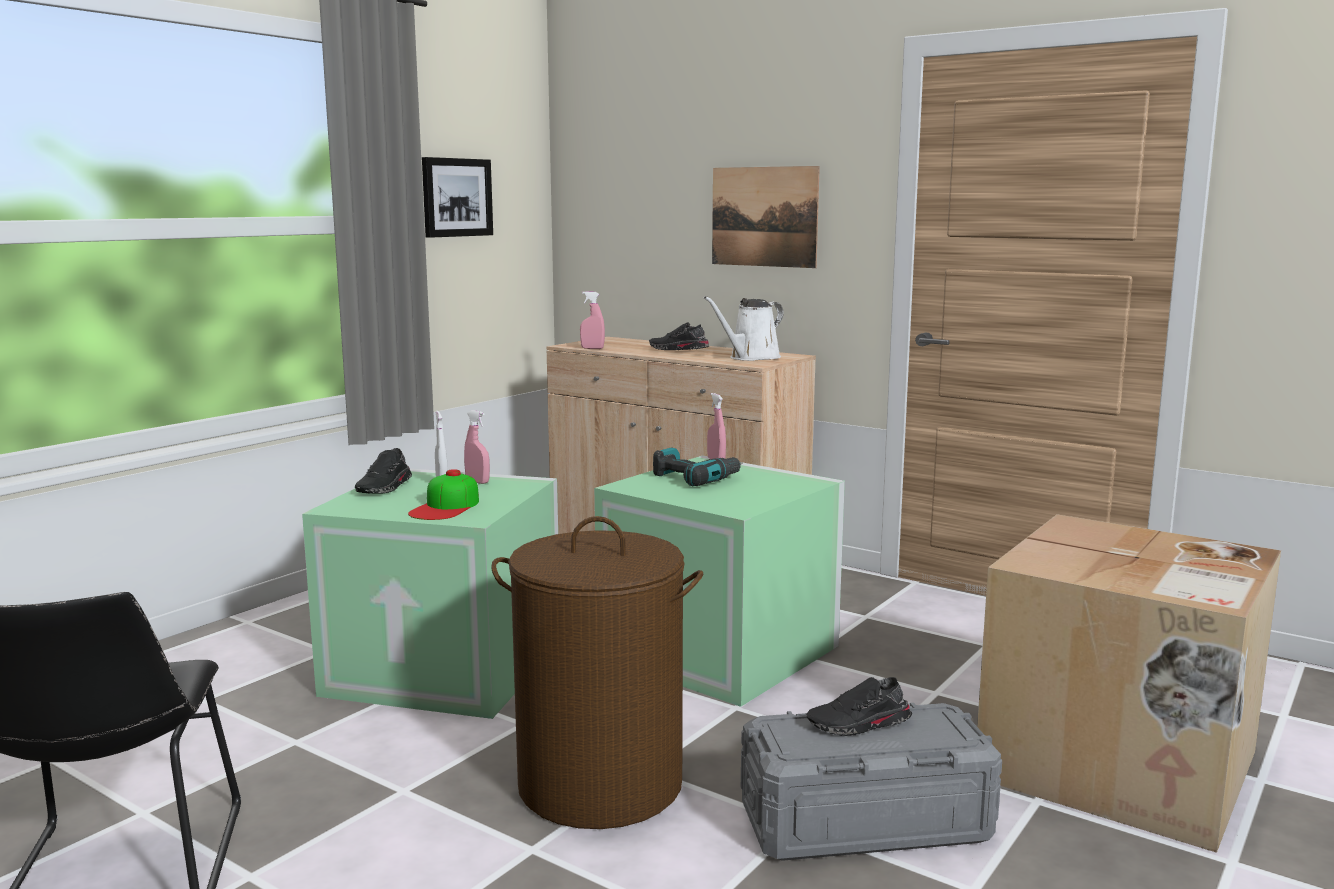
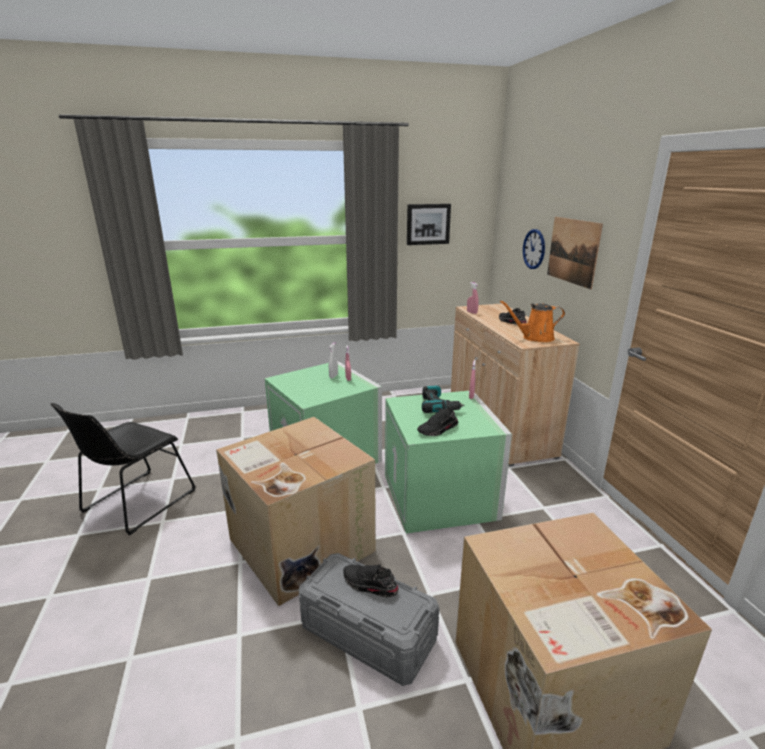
camera: 40 degrees right, 10 degrees up
(386, 488) = (312, 372): black shoe -> black shoe (438, 430)
(445, 507) = (311, 391): cap -> none
(599, 785) = (299, 544): brown laundry basket -> cardboard box
(669, 228) = (534, 249): none -> wall clock
(751, 358) = (535, 338): white watering can -> orange watering can

